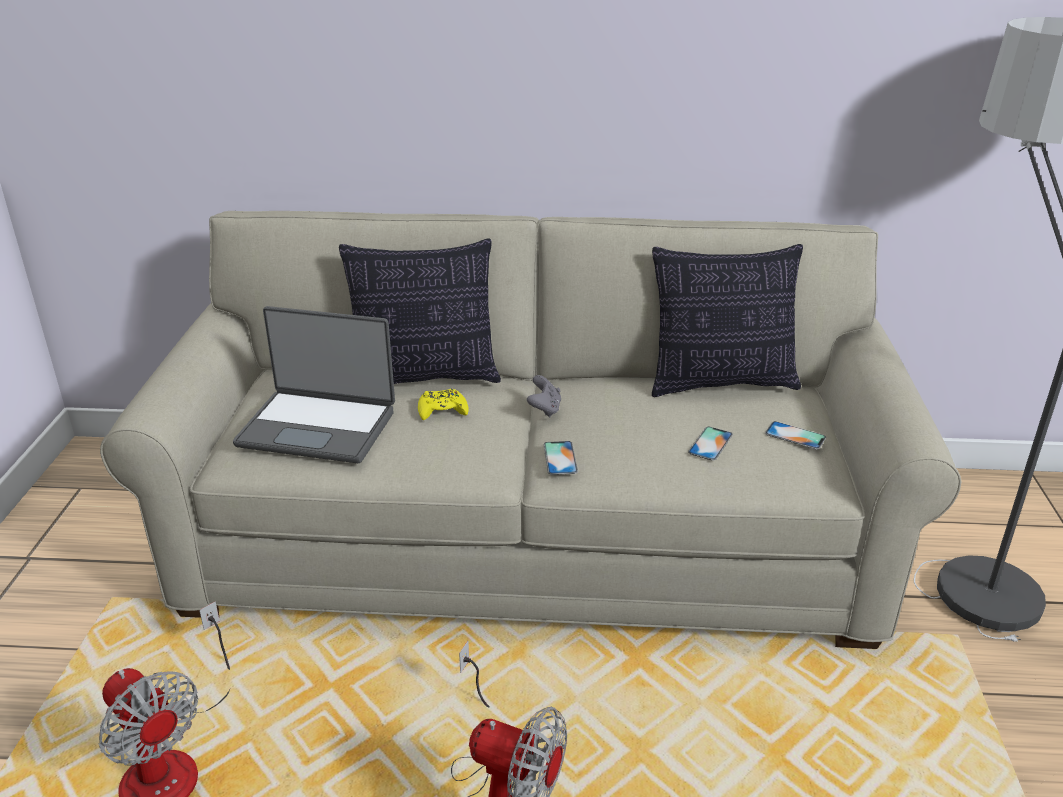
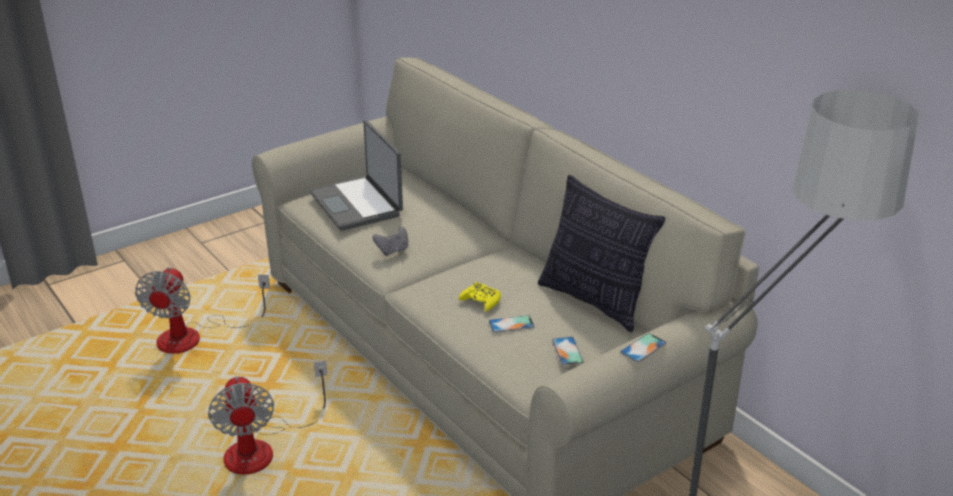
camera: 50 degrees right, 0 degrees up
(425, 378) = (448, 208): pillow -> none
(442, 410) = (422, 228): yellow game controller -> yellow game controller (481, 301)
(544, 409) = (474, 258): grey game controller -> grey game controller (393, 251)
(560, 458) = (428, 283): phone -> phone (643, 348)

